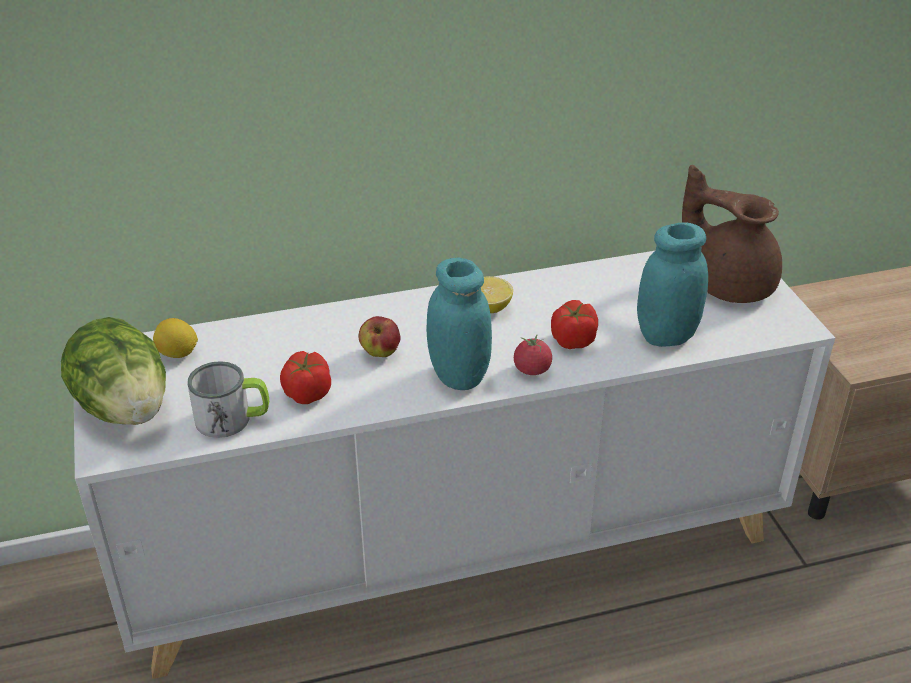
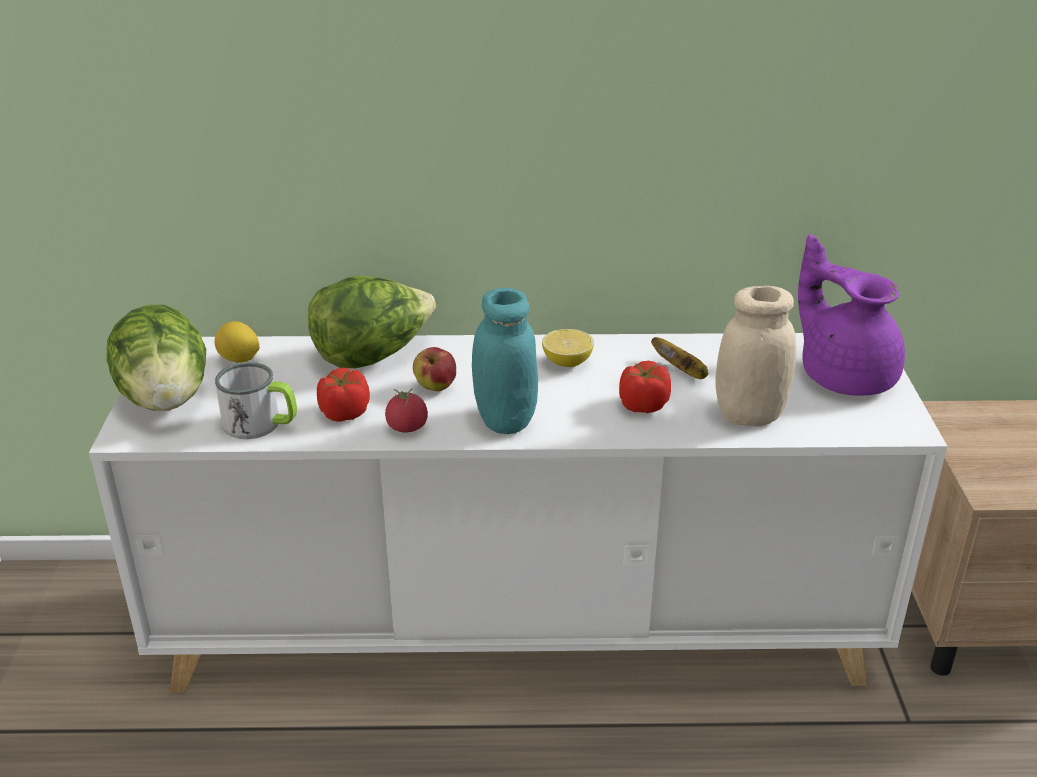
camera: 15 degrees right, 5 degrees down
(306, 330) = (372, 356): none -> lettuce
(532, 370) = (585, 426): tomato -> tomato (407, 427)
(592, 301) = (682, 371): none -> banana
(666, 336) = (749, 415): turquoise jar -> beige jar
(729, 283) = (844, 375): brown teapot -> purple teapot

